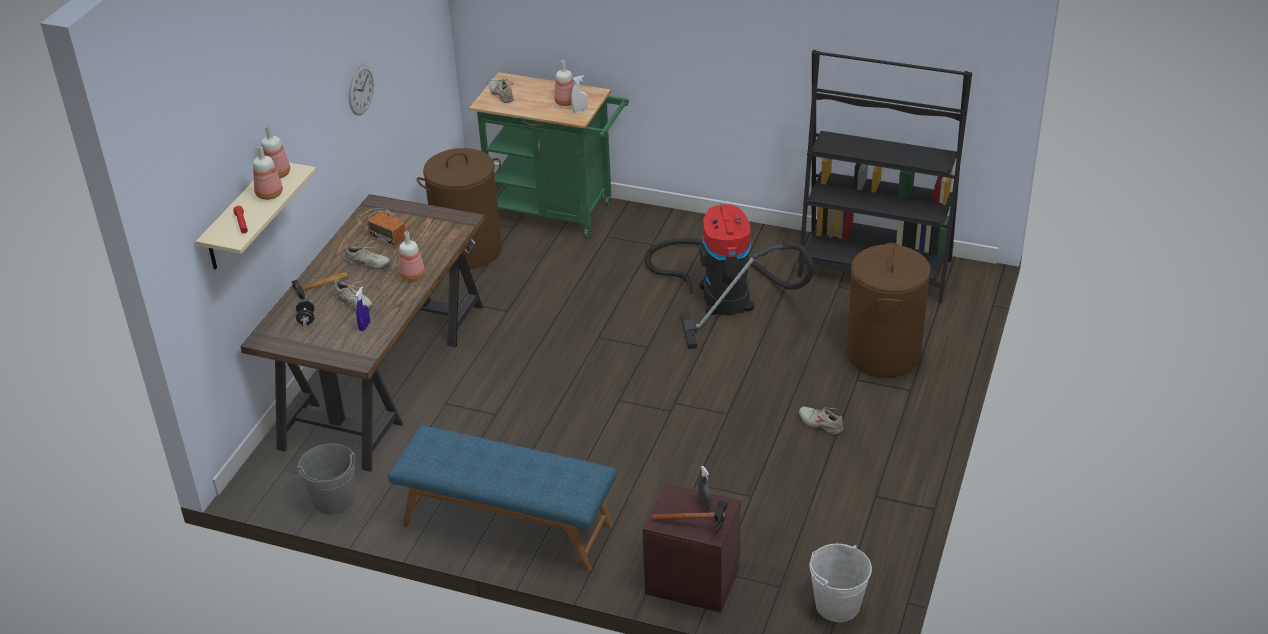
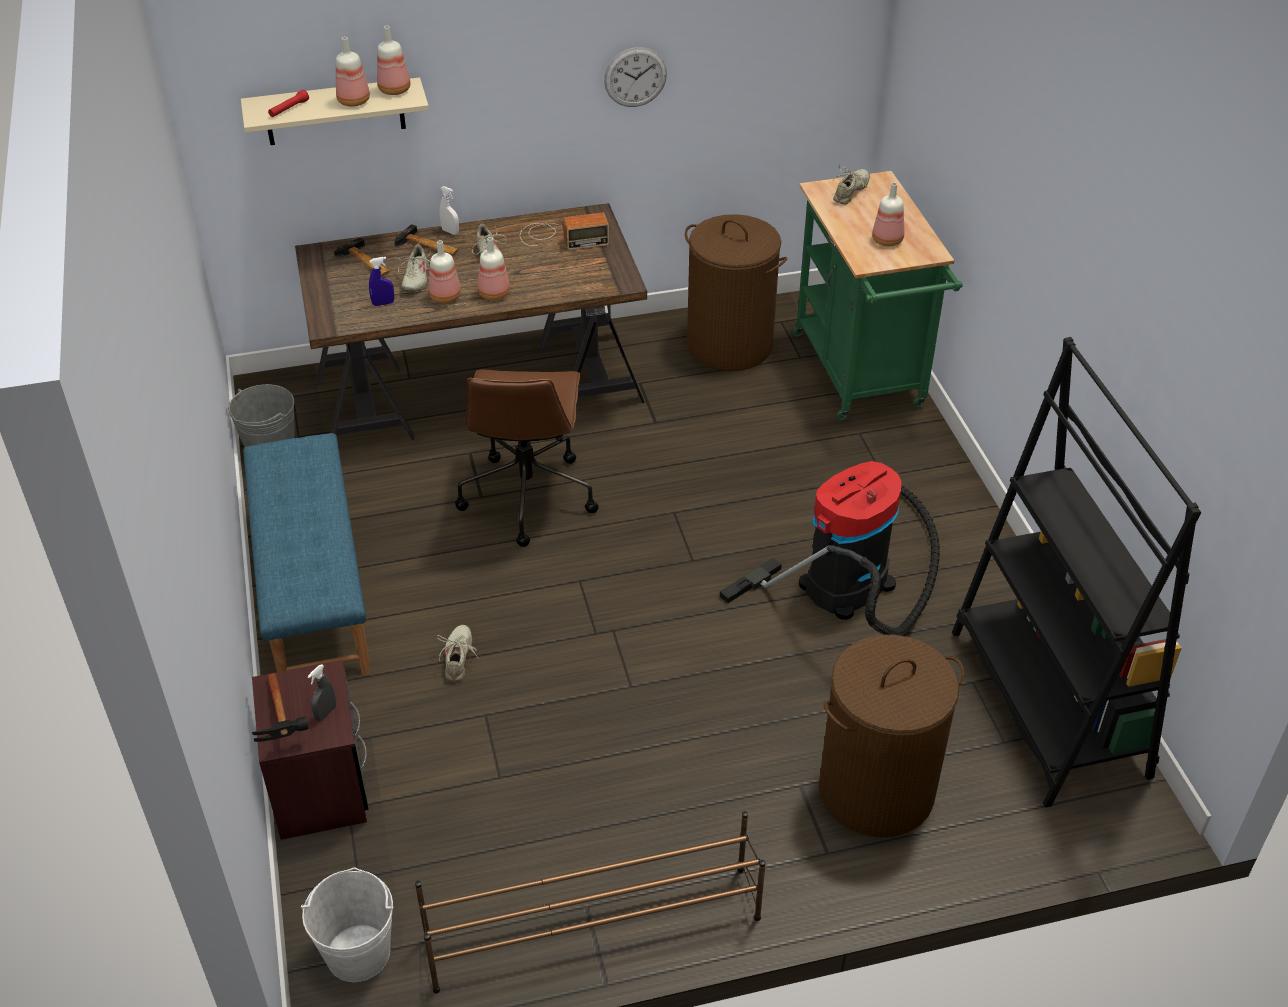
camera: 55 degrees right, 5 degrees up
(306, 320) = (365, 263): black dumbbell -> hammer
(383, 226) = (561, 237): radio -> radio turned 105 degrees counterclockwise
(390, 297) = (444, 297): none -> bottle
(517, 392) = (527, 495): none -> brown office chair
(580, 110) = (882, 257): white spray bottle -> white spray bottle (450, 232)
(821, 424) = (683, 786): beige shoe -> beige shoe (459, 658)
(892, 500) = (591, 927): none -> brown shoe rack

